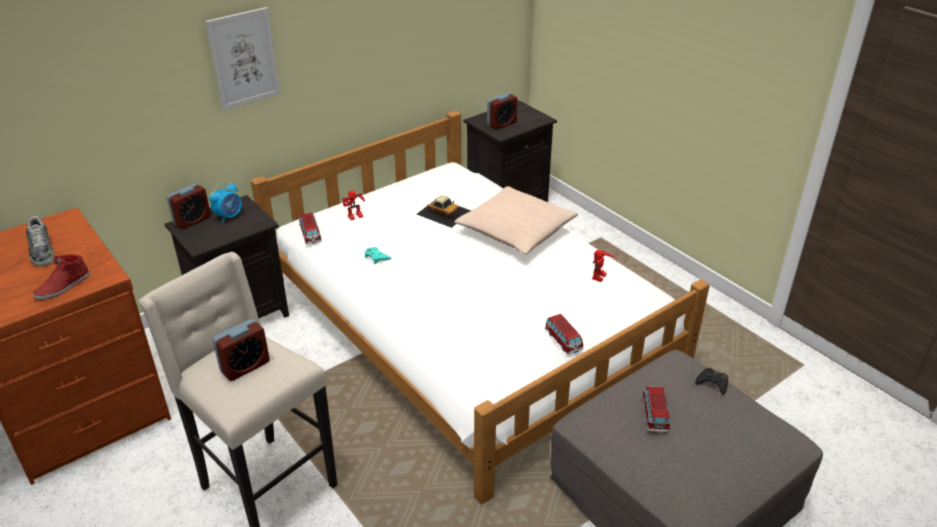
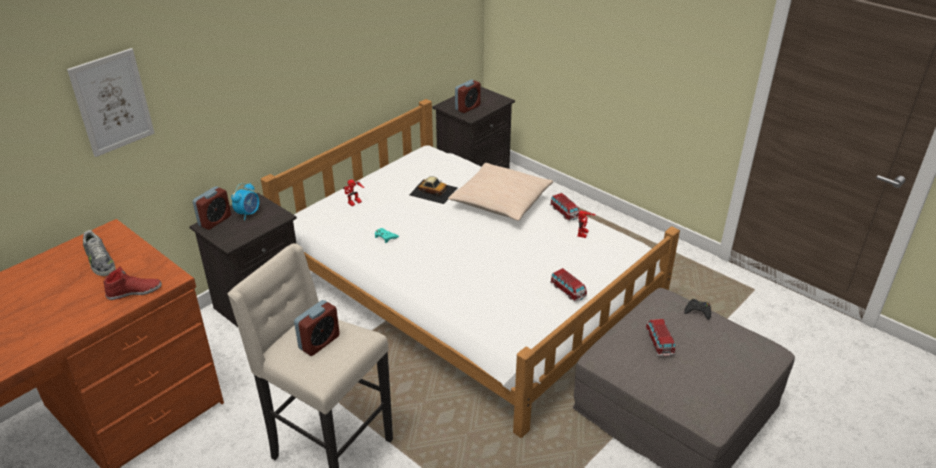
camera: 10 degrees left, 0 degrees up
(63, 286) = (134, 291): red shoe -> red shoe turned 135 degrees counterclockwise
(244, 59) = (252, 69): picture -> picture (112, 102)
(310, 235) = (319, 223): toy car -> toy car (564, 212)

